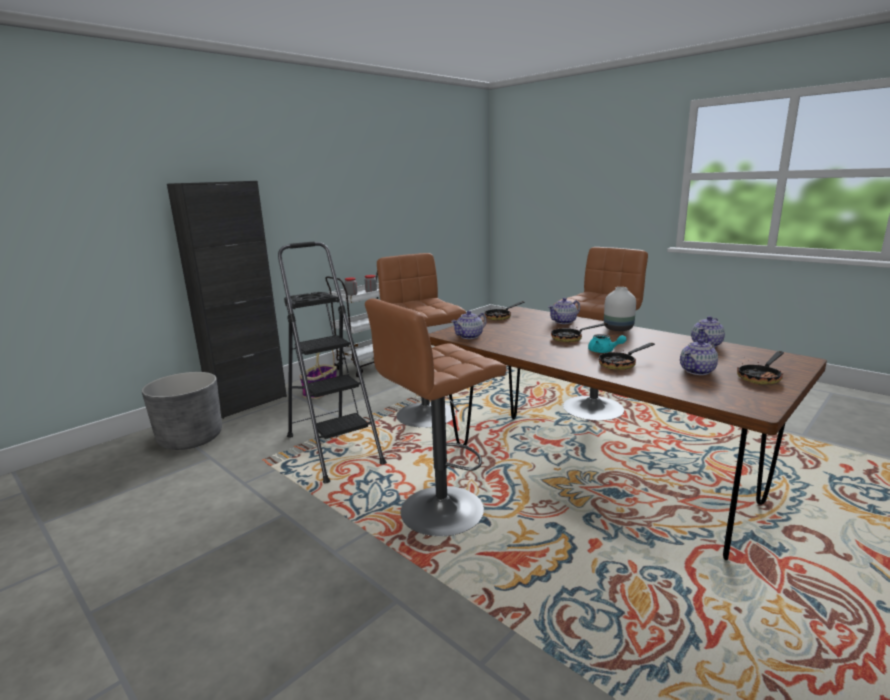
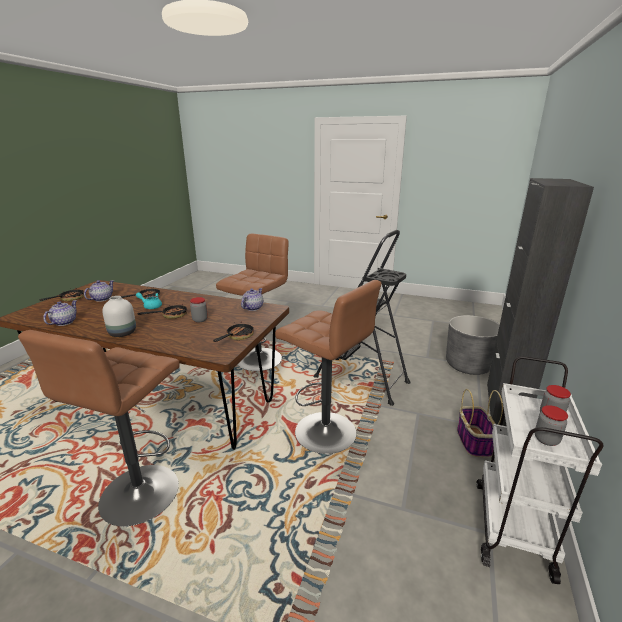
camera: 155 degrees right, 5 degrees up
(535, 331) = (200, 320): none -> jar
(564, 322) = (171, 337): teapot -> none

